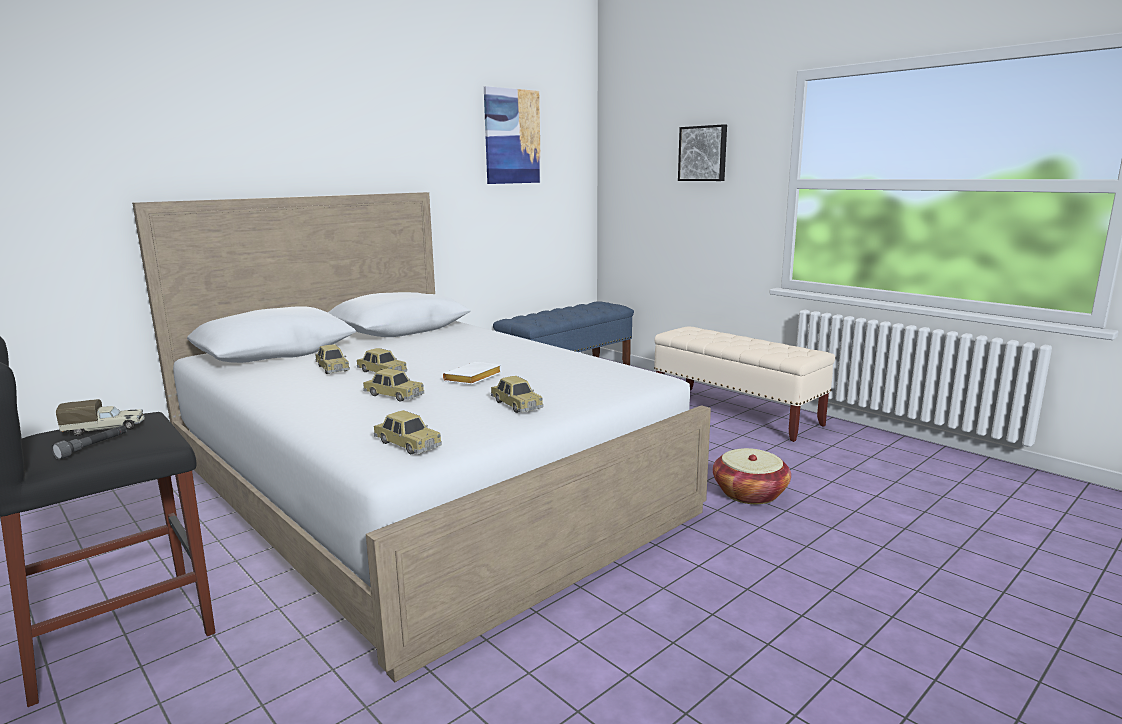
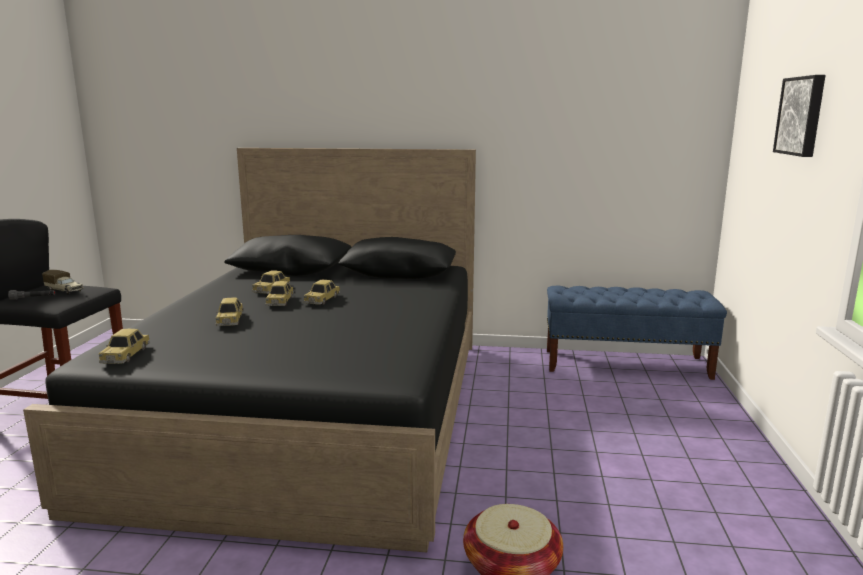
camera: 50 degrees right, 0 degrees up
(423, 488) = (316, 410): white bed -> black bed
(473, 379) = (299, 326): white book -> none
(512, 136) = (596, 93): picture -> none
(516, 404) = (248, 356): toy car -> toy car (322, 300)
(736, 413) = (717, 482): beige bench -> none

